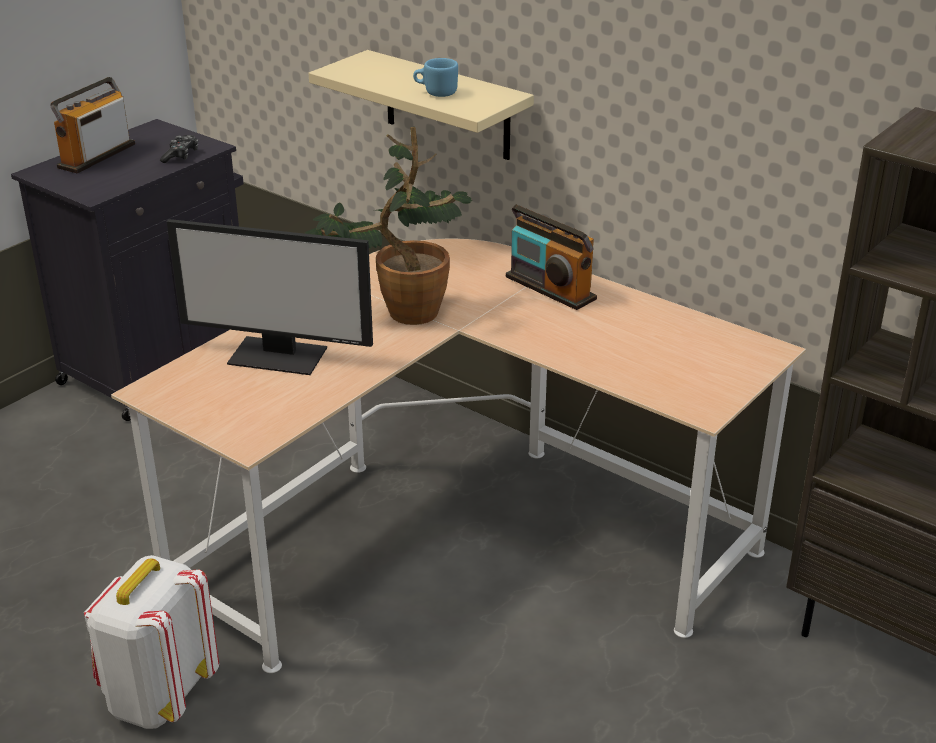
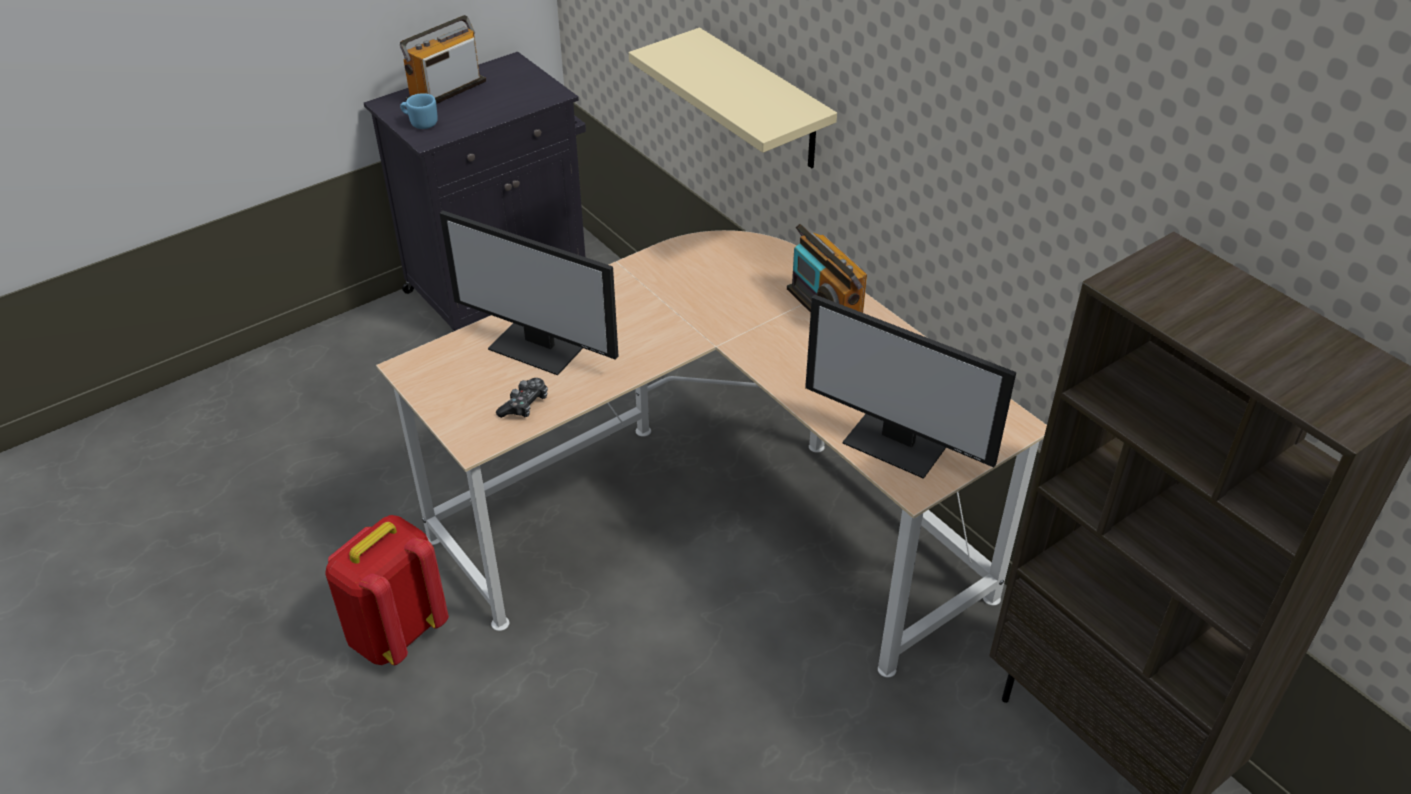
camera: 15 degrees right, 10 degrees up
(158, 696) = (395, 632): white backpack -> red backpack
(181, 156) = (523, 102): game controller -> game controller (525, 405)
(400, 312) = (668, 315): potted plant -> none
(436, 93) = (739, 97): blue mug -> blue mug (420, 123)
(670, 380) = (897, 443): none -> monitor

